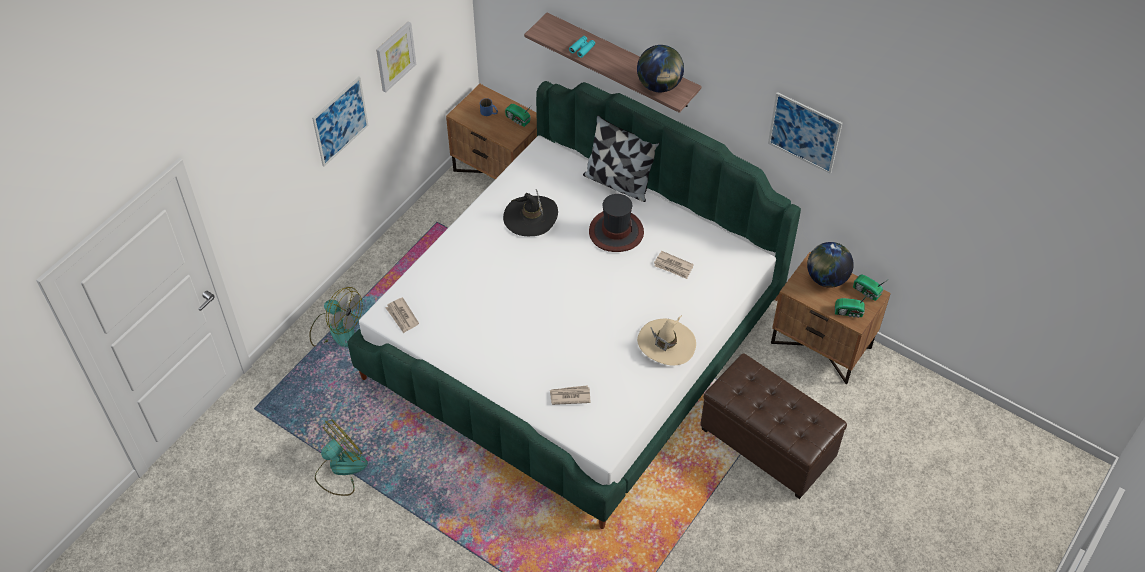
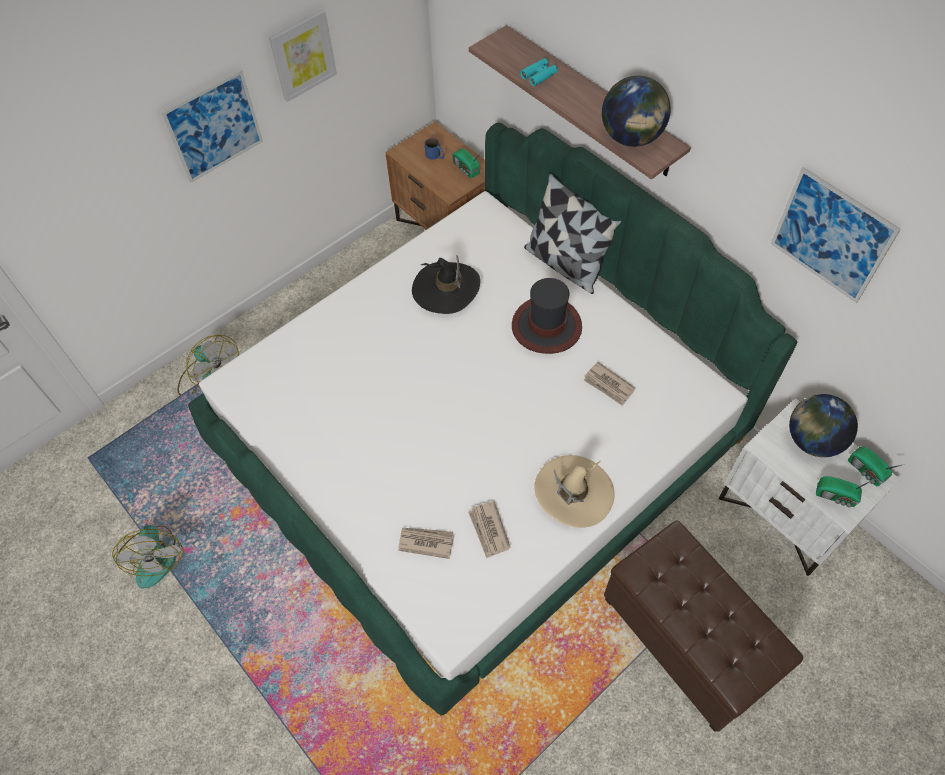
camera: 15 degrees right, 5 degrees up
(340, 469) = (155, 556): fan -> fan turned 105 degrees clockwise
(402, 316) = (251, 388): newspaper -> newspaper (489, 530)
(822, 344) = (784, 514): brown nightstand -> white nightstand

